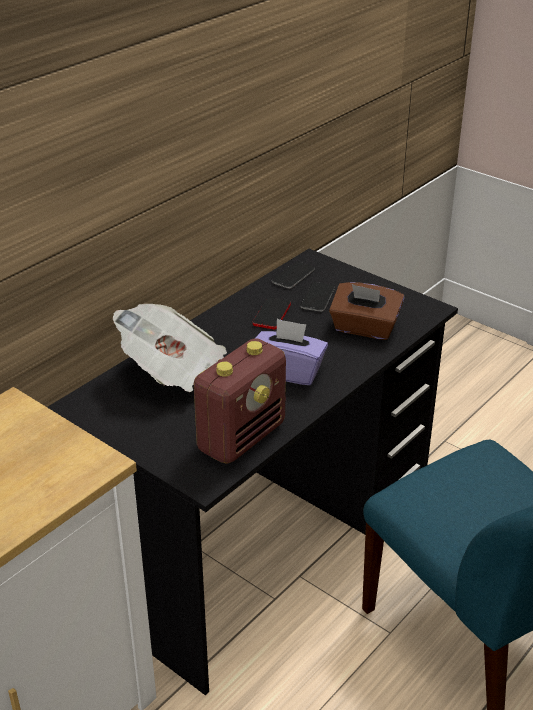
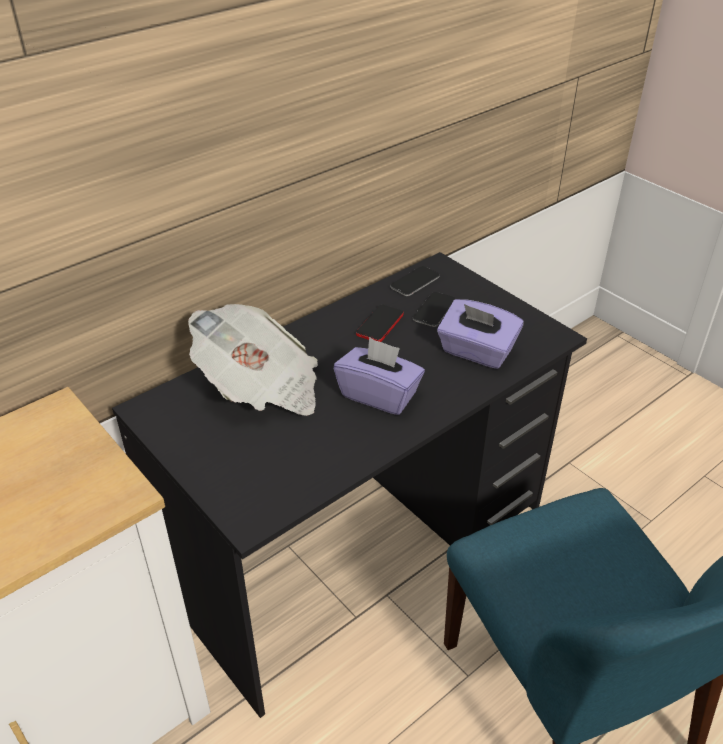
camera: 10 degrees right, 5 degrees up
(242, 437) = (306, 470): radio -> none
(364, 328) = (476, 352): brown tissue box -> purple tissue box

